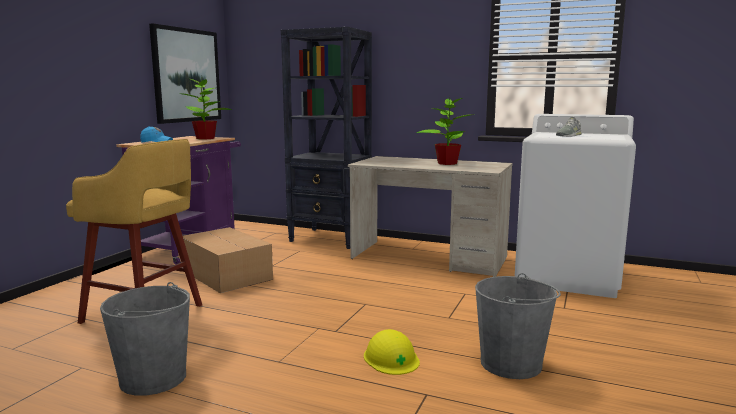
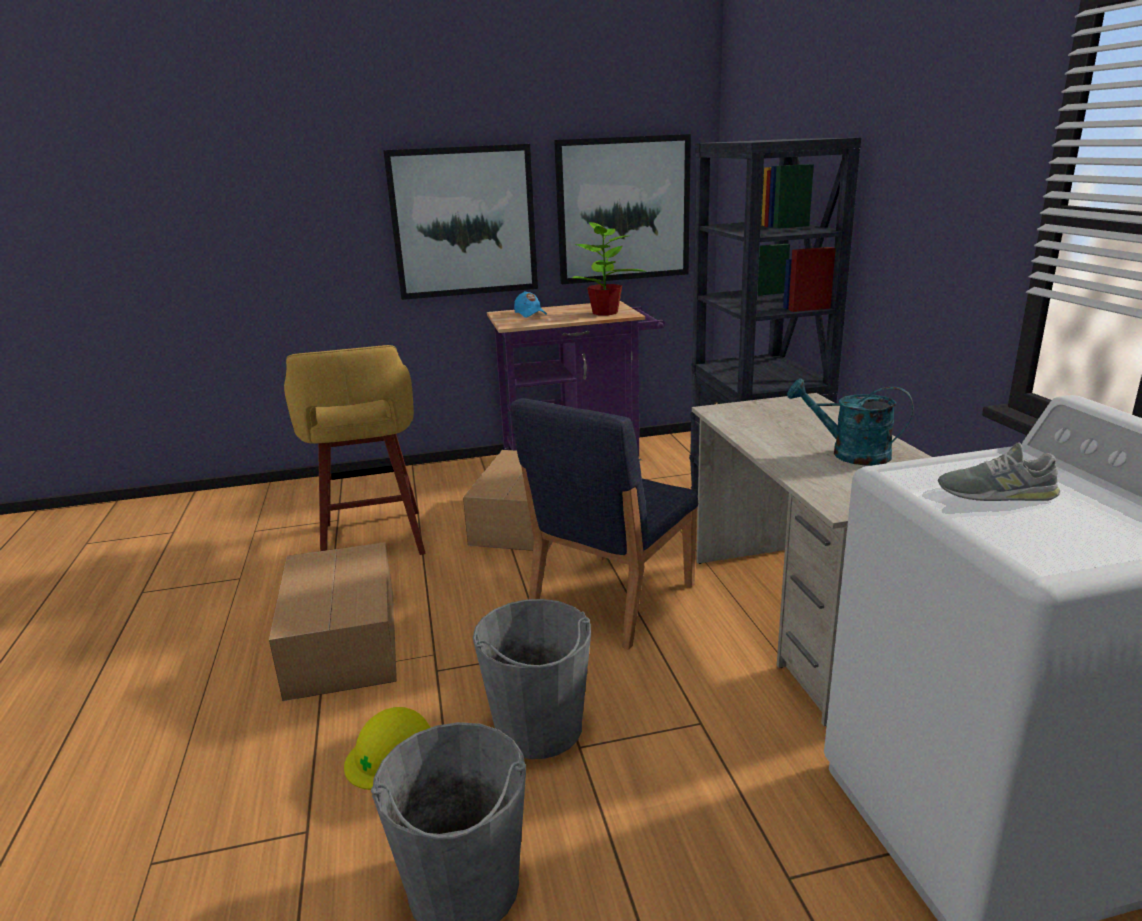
camera: 55 degrees right, 10 degrees up
(98, 74) = (464, 222): none -> picture
(154, 378) = (239, 623): grey bucket -> grey bucket (538, 728)
(255, 348) = (344, 641): none -> cardboard box
(346, 281) = (610, 599): none -> blue chair
(446, 163) = (849, 454): potted plant -> turquoise watering can

